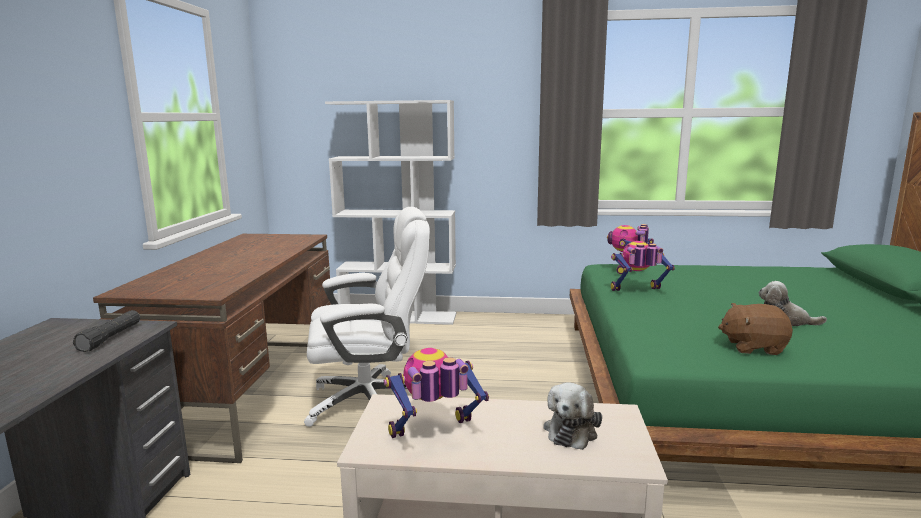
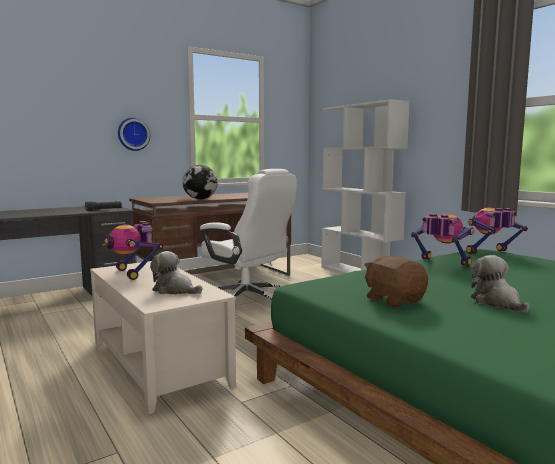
camera: 50 degrees right, 5 degrees down
(54, 161) = (133, 134): none -> wall clock
(248, 269) = (200, 199): none -> globe
(434, 434) = (134, 273): toy robot -> toy robot turned 150 degrees counterclockwise
(571, 430) = (175, 290): plush toy -> plush toy turned 45 degrees clockwise

